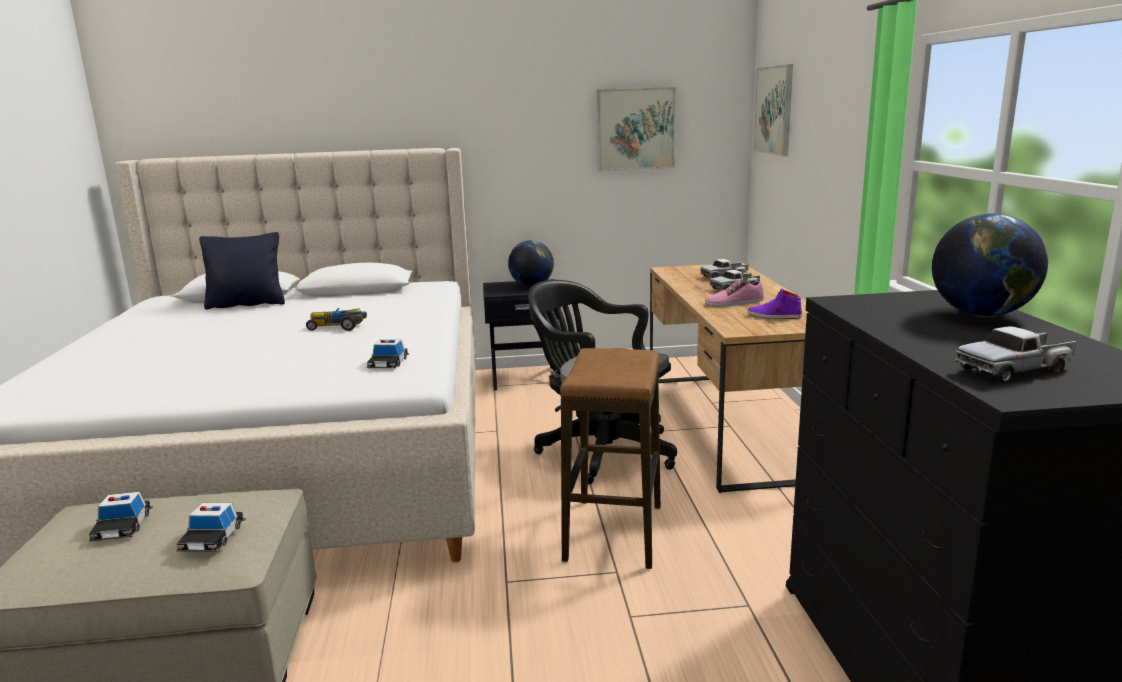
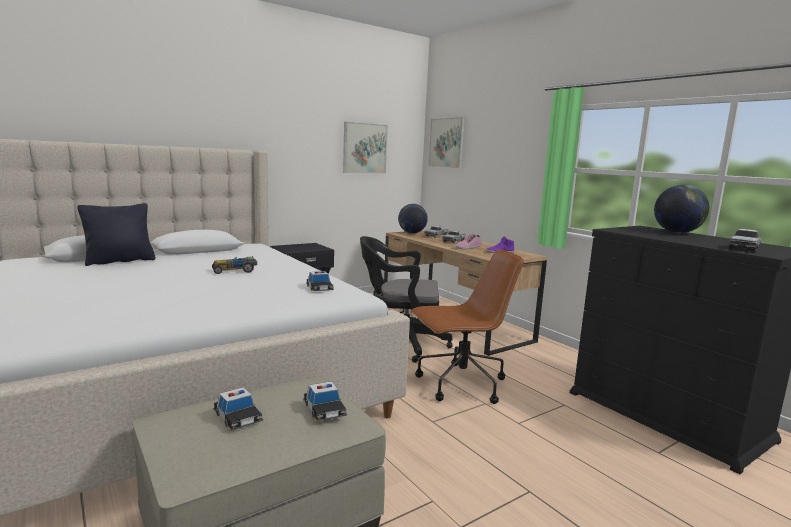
camera: 30 degrees left, 5 degrees down
(532, 286) = (308, 246): globe -> globe (412, 233)
(614, 533) = (460, 384): stool -> brown office chair

